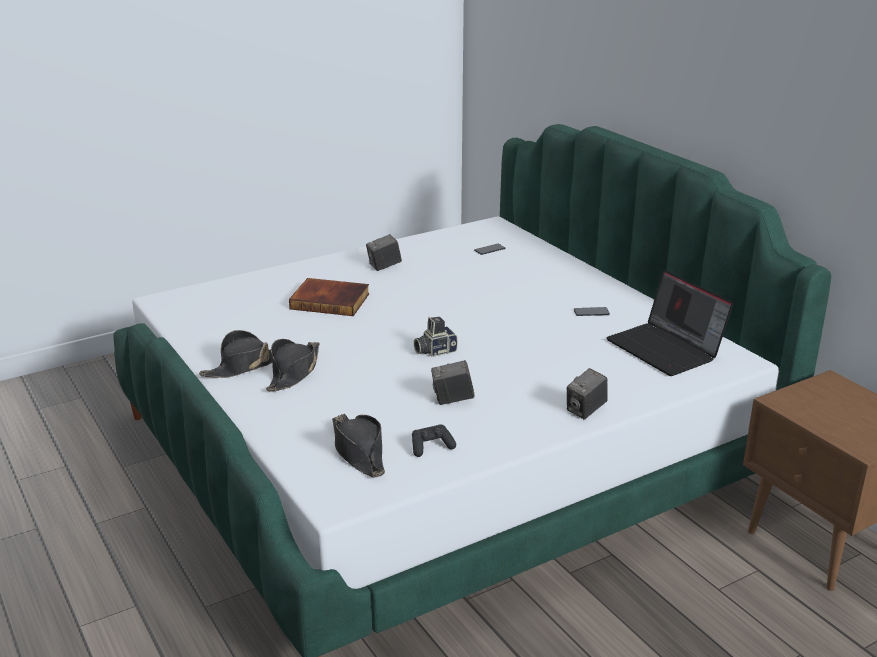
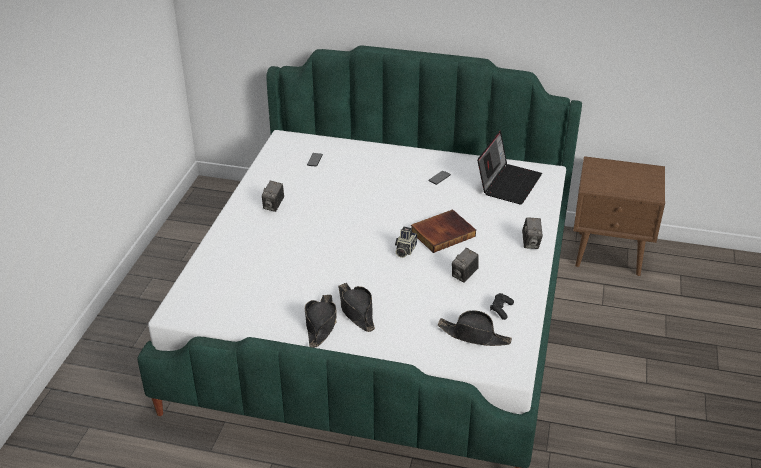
camera: 45 degrees left, 10 degrees up
(331, 300) = (287, 249): book -> book (442, 233)
(666, 349) = (508, 183): laptop -> laptop turned 75 degrees counterclockwise

